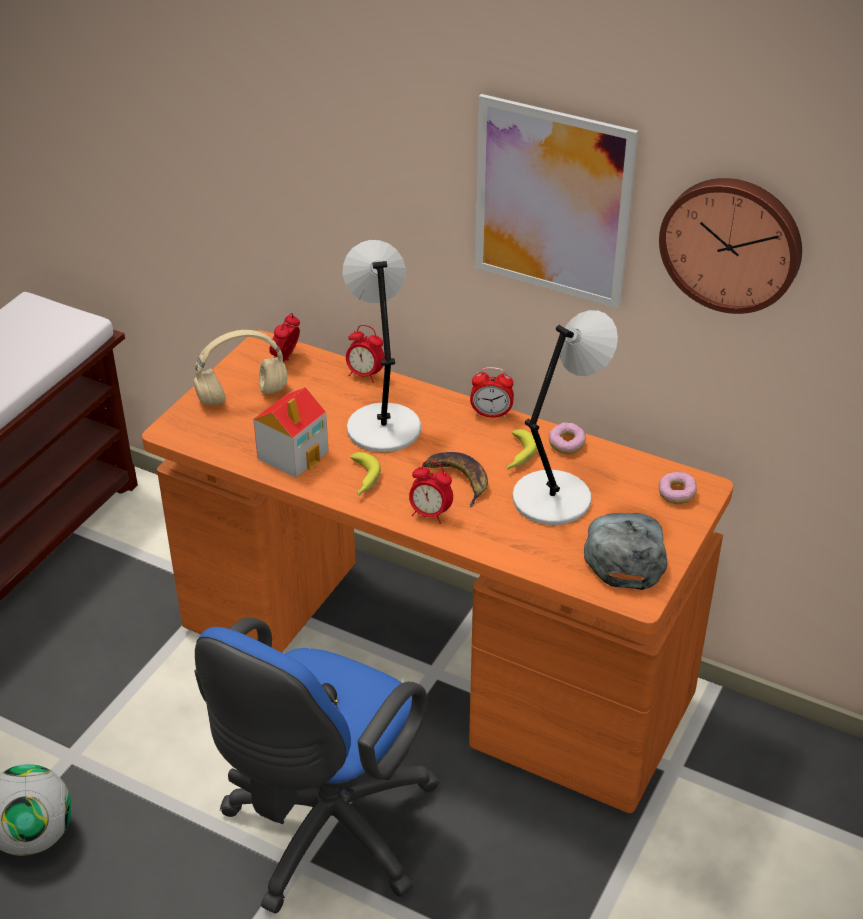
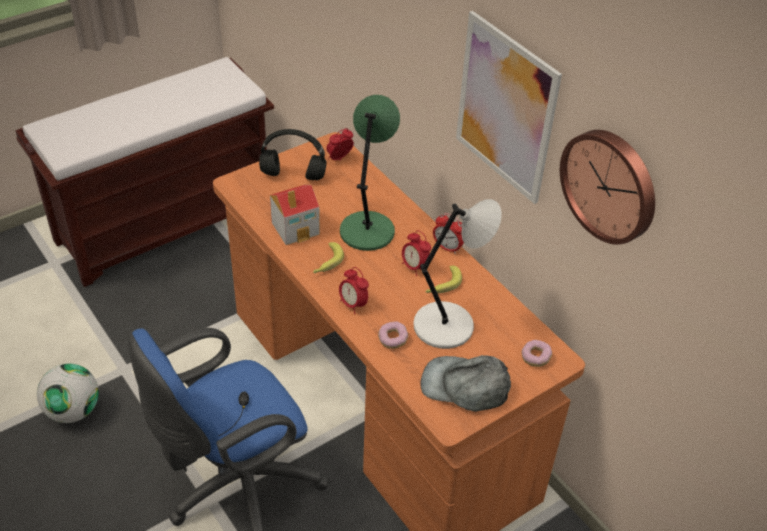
camera: 25 degrees right, 5 degrees up
(241, 397) = (292, 175): beige headphones -> black headphones
(365, 375) = (382, 188): alarm clock -> alarm clock (414, 267)
(382, 426) = (367, 229): grey table lamp -> green table lamp
(459, 480) = (390, 287): banana -> none
(566, 445) = (483, 290): donut -> donut (392, 339)
(625, 553) = (465, 386): grey cap -> grey cap turned 105 degrees counterclockwise

